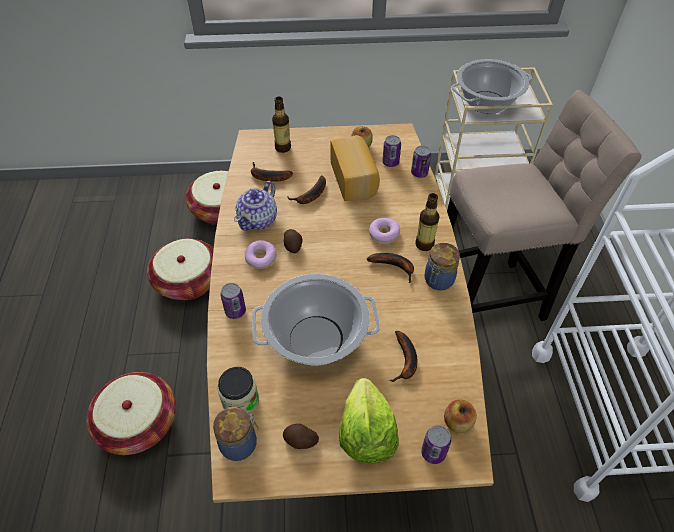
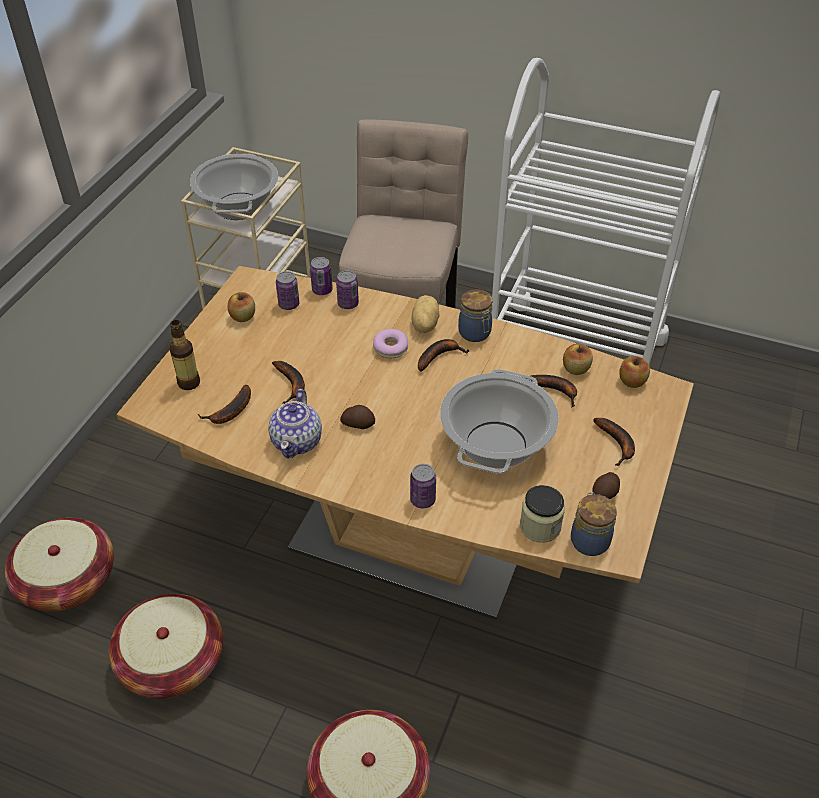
camera: 65 degrees left, 5 degrees down
(258, 220) = (297, 441): teapot -> teapot turned 45 degrees clockwise
(261, 258) = (359, 456): donut -> none
(355, 179) = (293, 341): bread -> none
(366, 434) = (617, 444): lettuce -> banana
(424, 244) = (424, 325): bottle -> potato
(433, 452) = (653, 407): can -> can (348, 304)
(444, 369) = (575, 369): none -> apple

